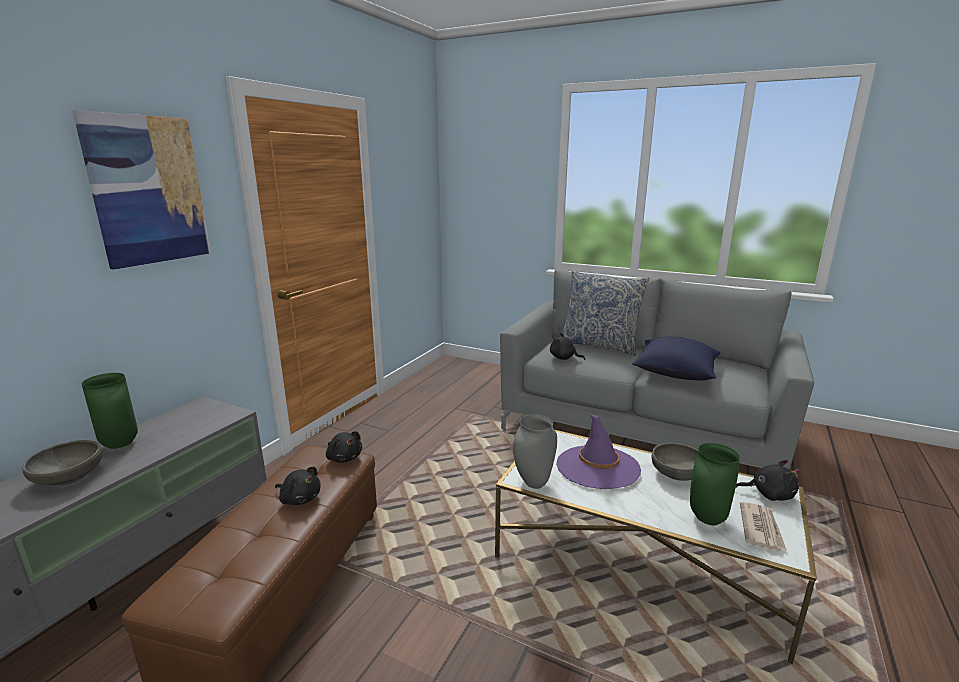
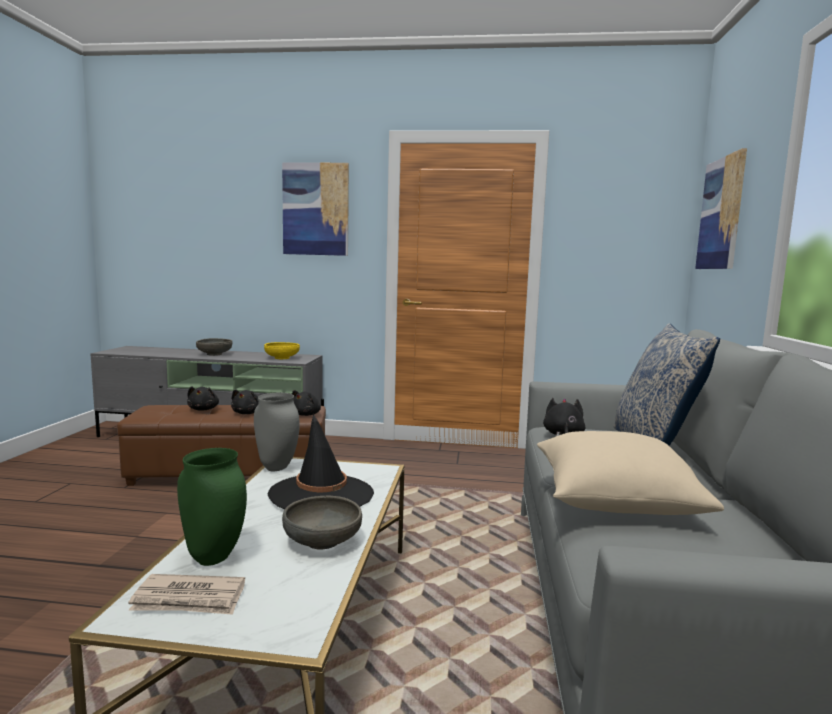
camera: 70 degrees right, 10 degrees down
(119, 444) = (251, 354): green vase -> none
(192, 423) = (282, 358): none -> yellow bowl
(481, 181) = (721, 214): none -> picture
(597, 467) = (321, 494): purple hat -> black hat
(675, 373) = (614, 501): blue pillow -> beige pillow
(769, 494) = (285, 618): black plush toy -> black plush toy (204, 409)

